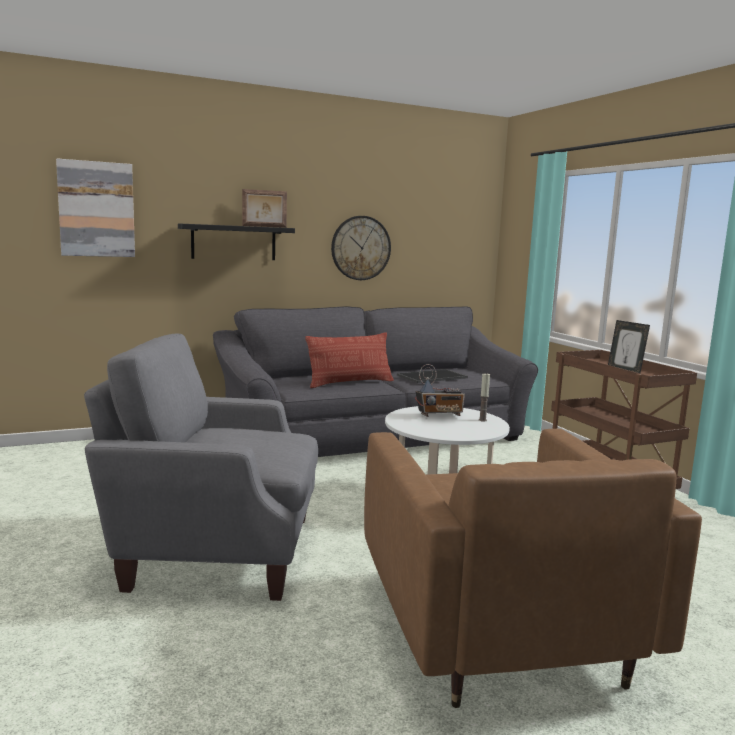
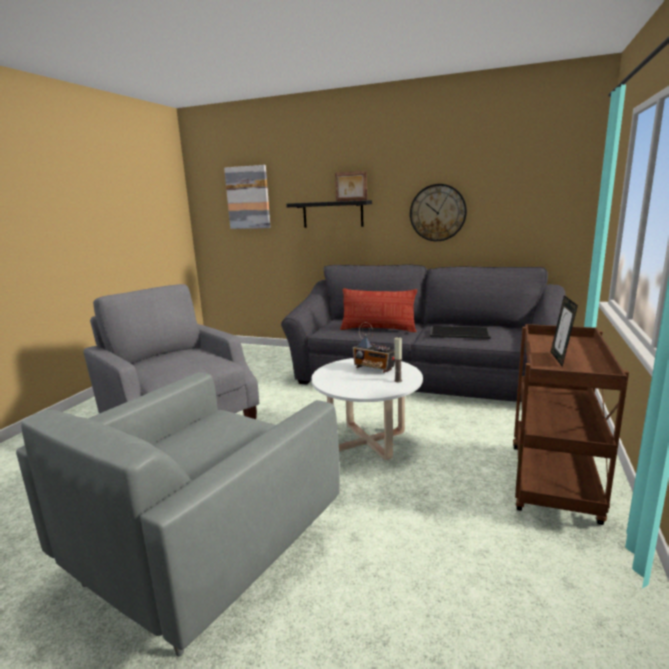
camera: 45 degrees right, 5 degrees up
(497, 627) = (204, 553): brown armchair -> grey armchair

